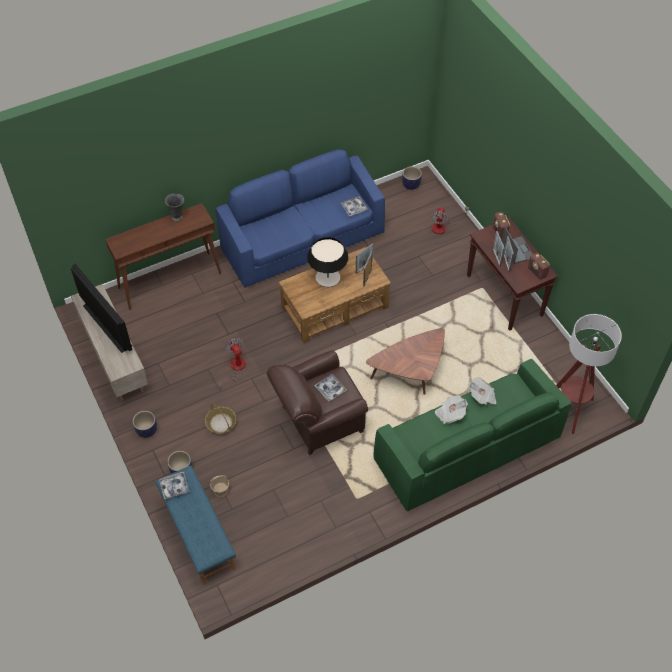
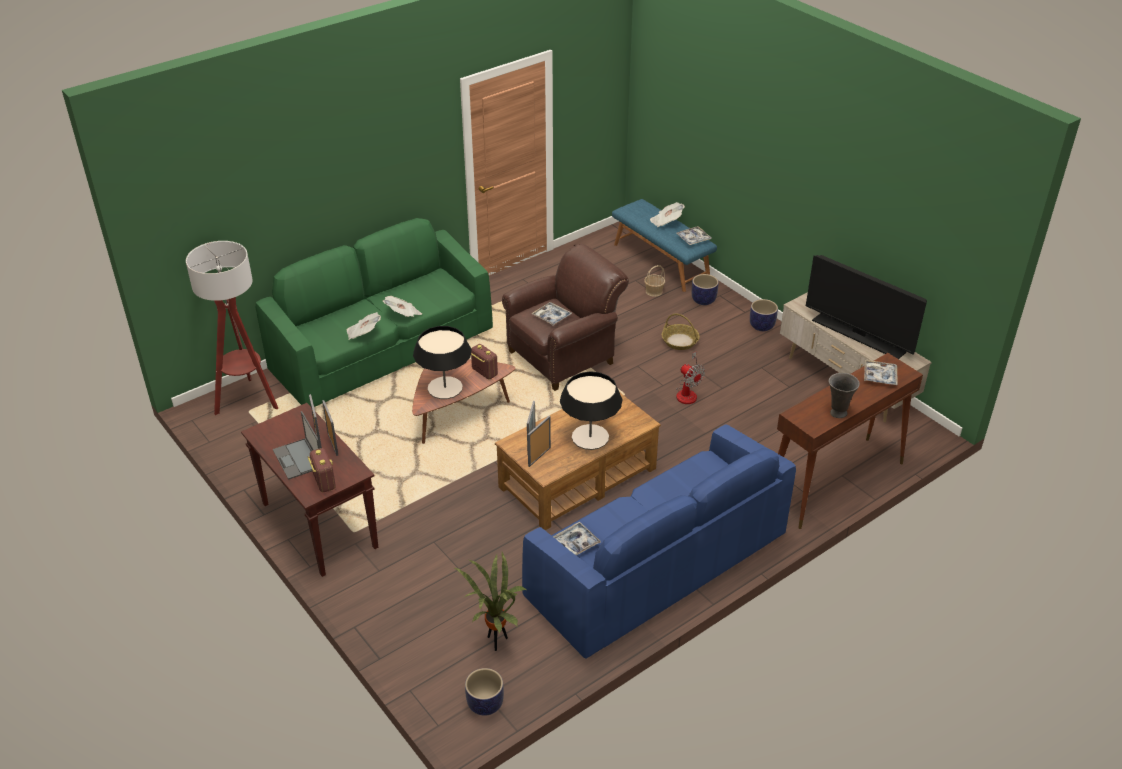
camera: 170 degrees right, 15 degrees down
(134, 241) = (879, 376): none -> tray
(190, 518) = (666, 222): none -> newspaper
(402, 213) = (496, 642): none -> potted plant
(420, 349) = (445, 388): none -> table lamp
(443, 227) = (418, 626): fan -> none
(537, 273) = (272, 431): radio -> radio (484, 372)

